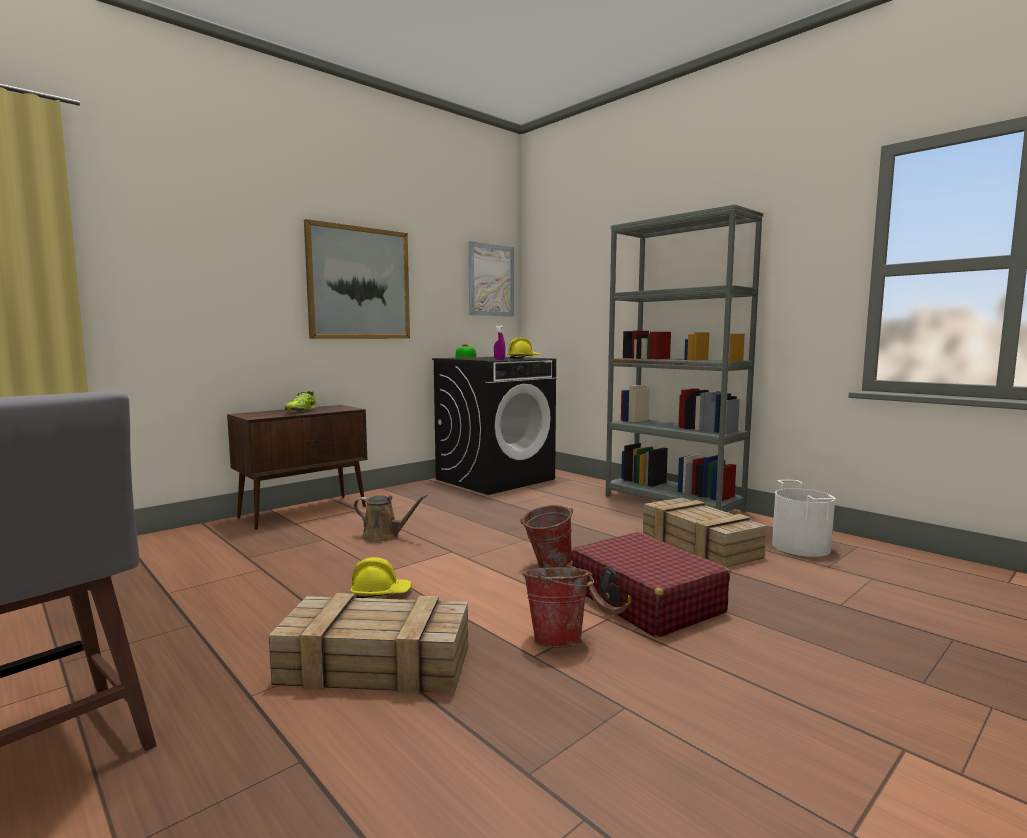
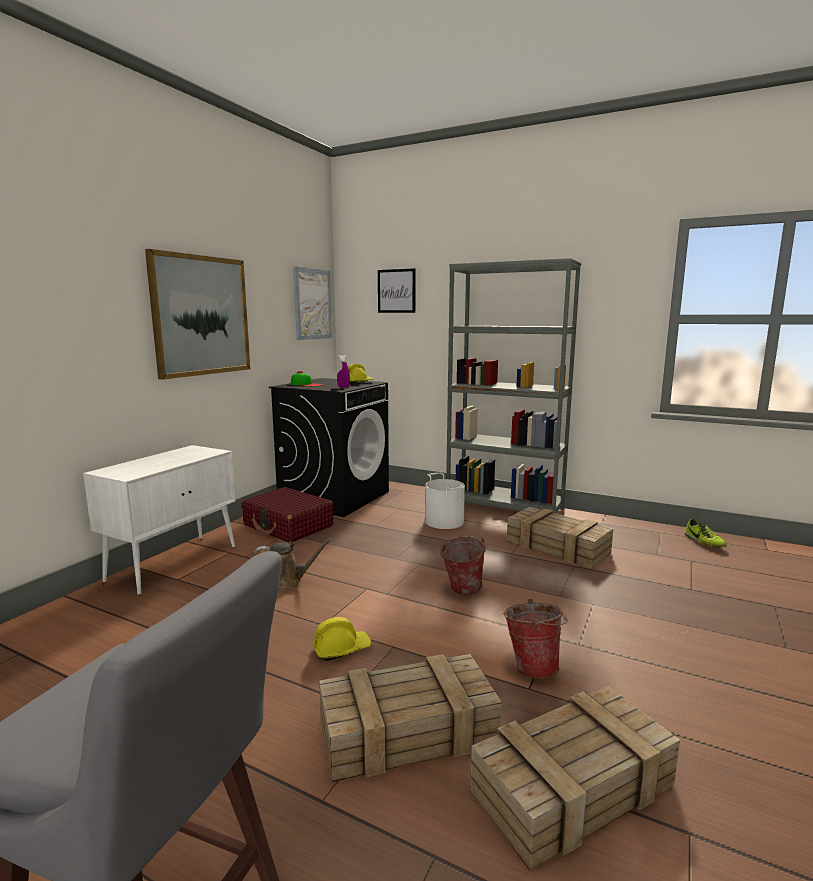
camera: 20 degrees left, 5 degrees up
(300, 411) = (166, 461): shoe -> shoe (704, 542)
(304, 511) = (174, 563): brown cabinet -> white cabinet
(489, 746) = (571, 790): none -> crate
(575, 263) = (396, 291): none -> picture
(645, 601) = (564, 612): red suitcase -> red suitcase (288, 526)
(801, 546) = (626, 538): white bucket -> white bucket (445, 521)

